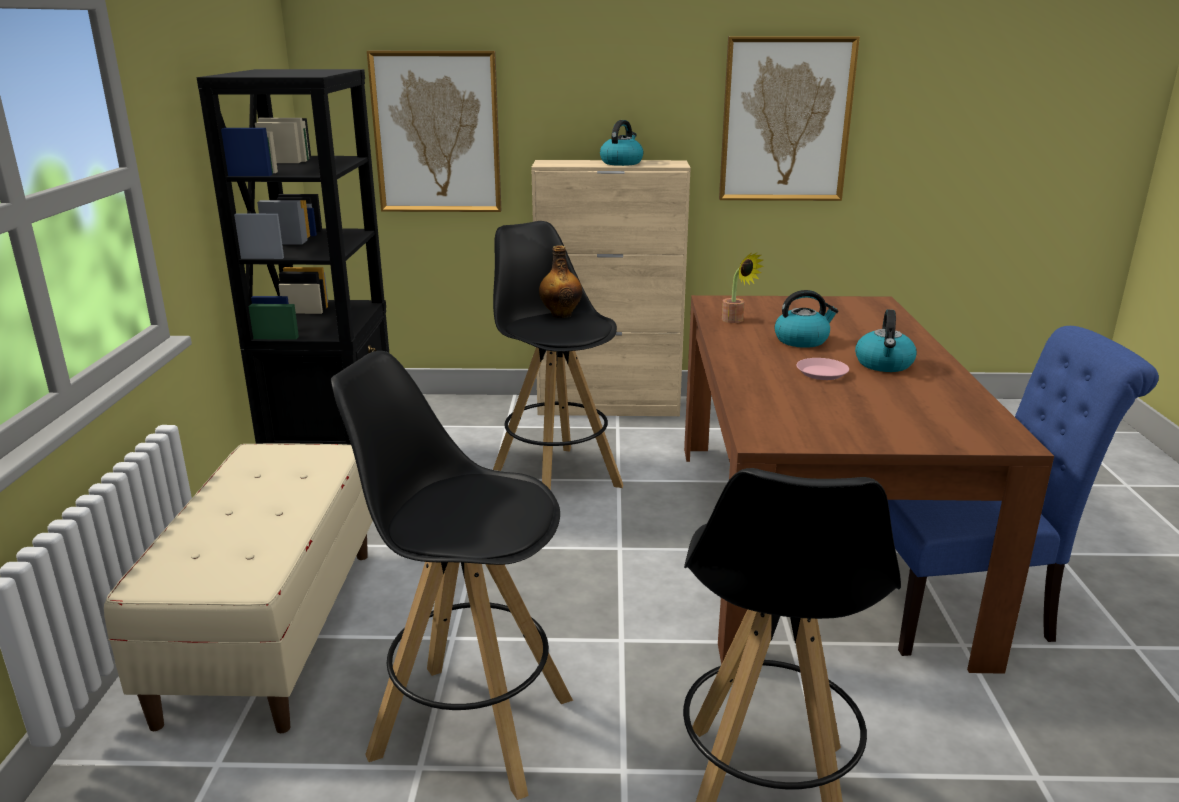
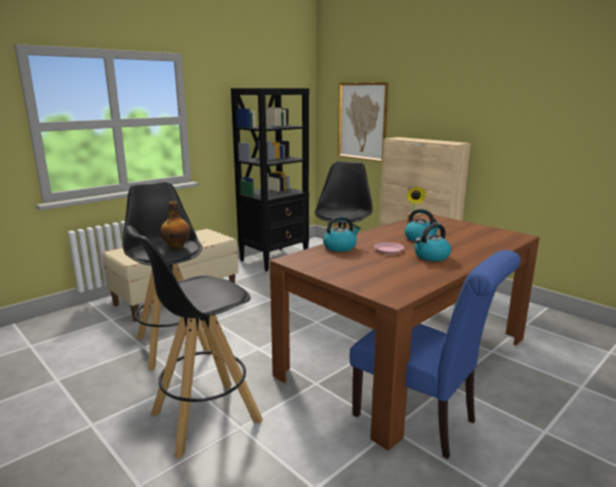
camera: 45 degrees right, 5 degrees down
(561, 314) = (353, 208): bottle -> bottle (177, 247)
(621, 163) = (430, 140): kettle -> kettle (340, 247)
(785, 120) = (532, 123): picture -> none

